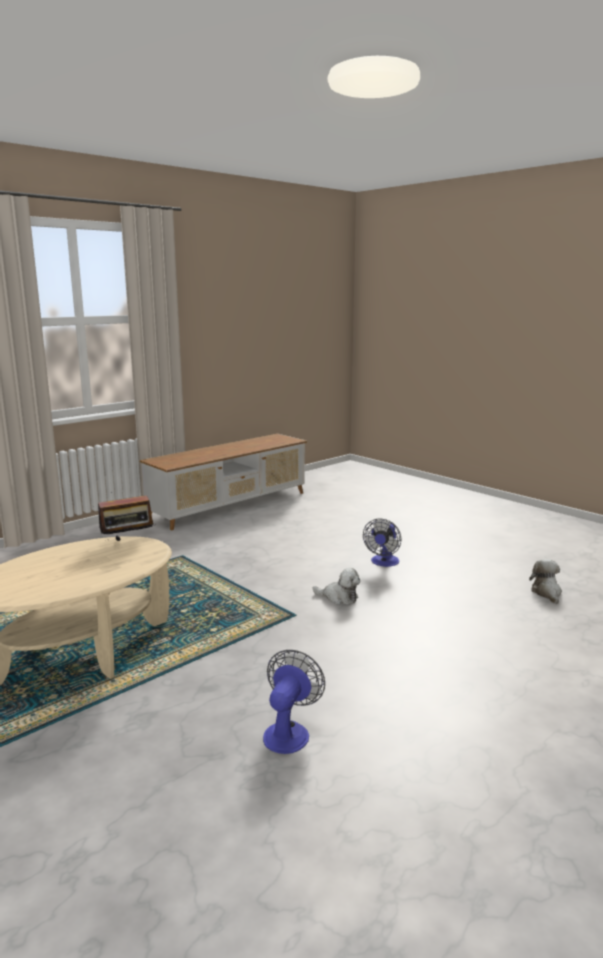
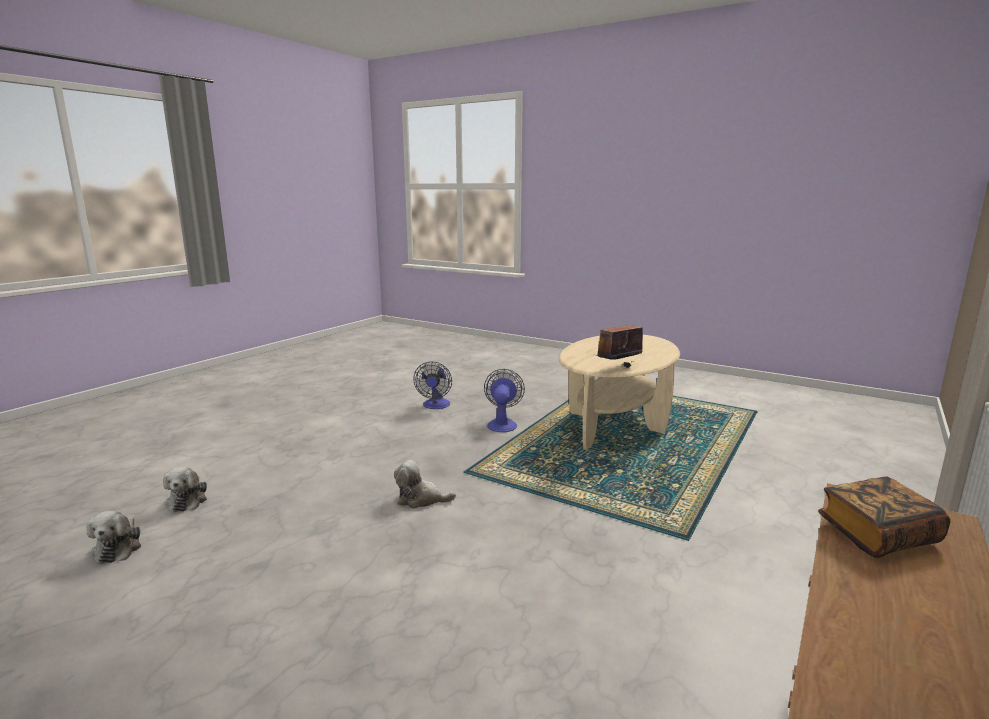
camera: 165 degrees right, 0 degrees up
(187, 460) = (877, 535): none -> book
(383, 563) = (354, 577): fan -> fan (502, 423)
(535, 621) = (188, 500): none -> plush toy

